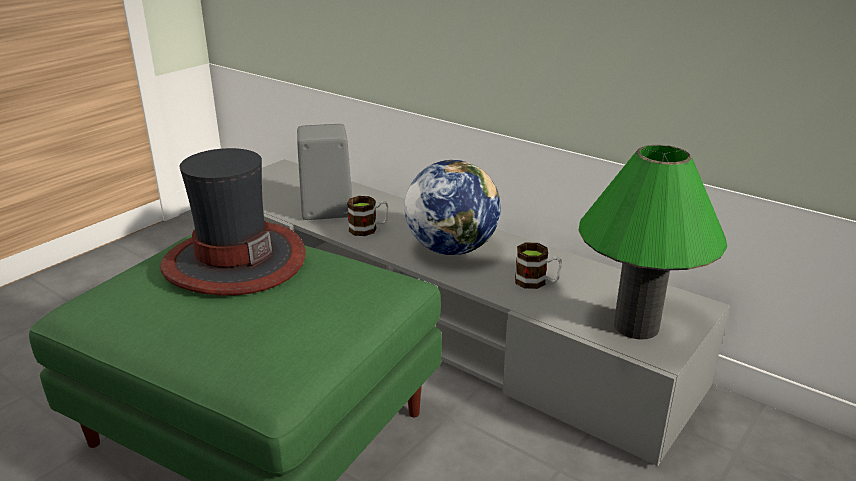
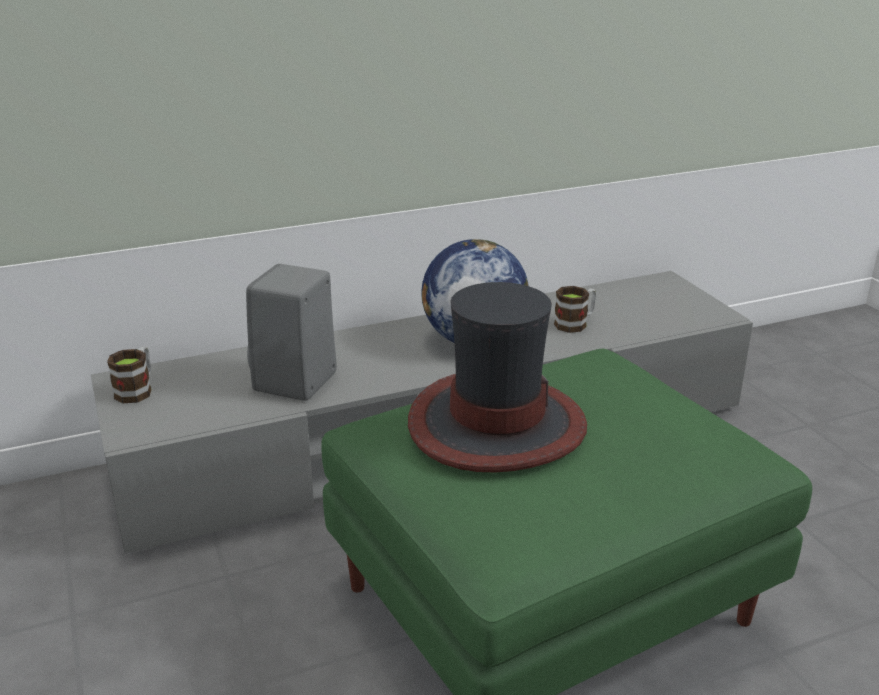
camera: 60 degrees left, 0 degrees up
(368, 229) = (378, 369): mug -> mug (137, 390)
(636, 326) = (676, 310): green table lamp -> none

